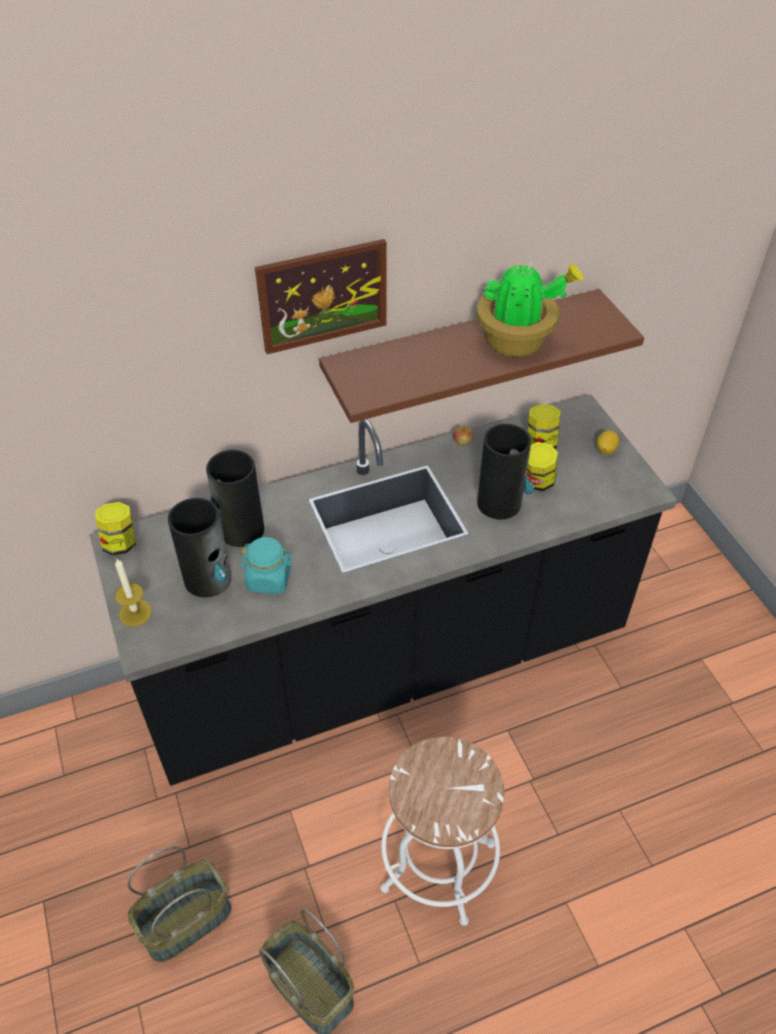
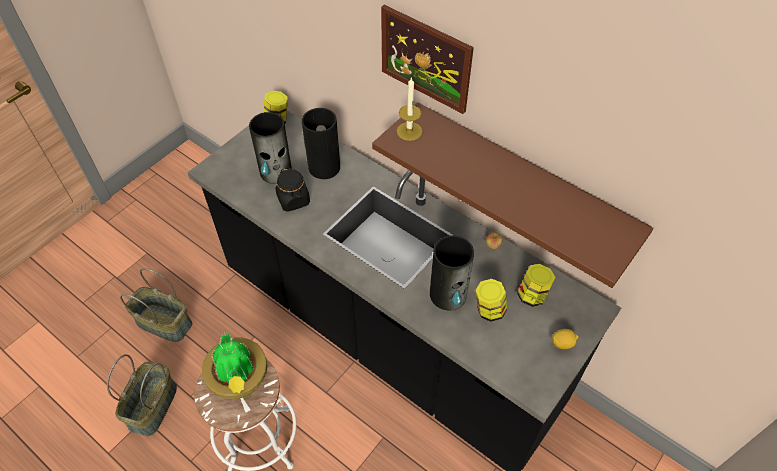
camera: 60 degrees right, 5 degrees up
(135, 613) = (231, 154): candle -> candle (409, 131)
(269, 579) = (293, 200): turquoise jar -> black jar
(517, 342) = (530, 200): potted plant -> potted plant (240, 381)

